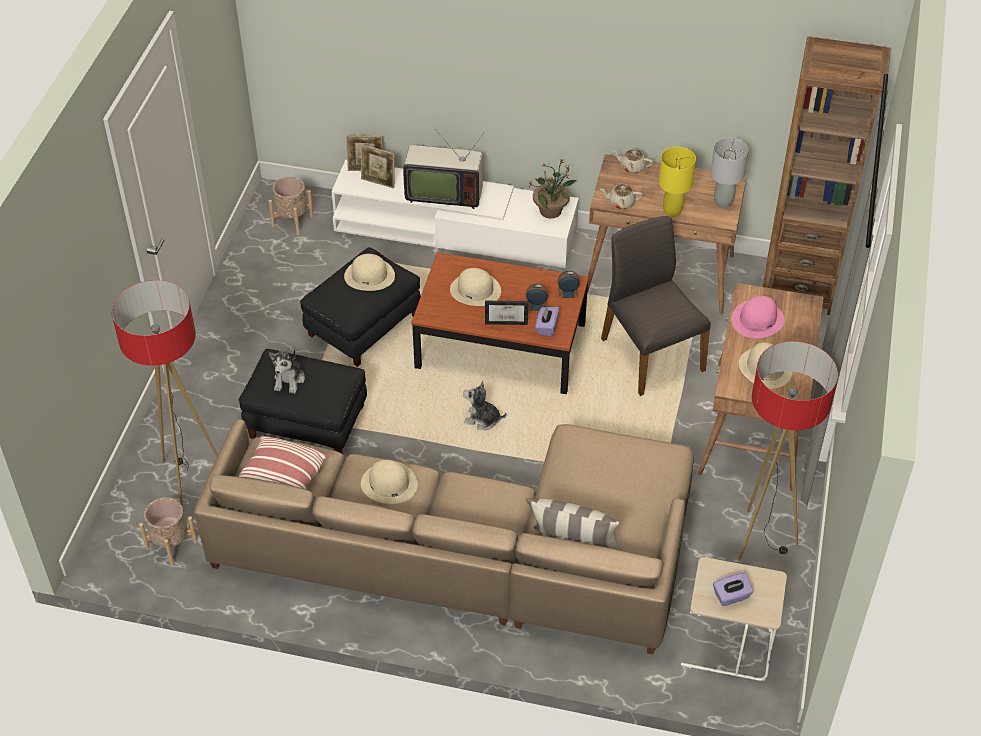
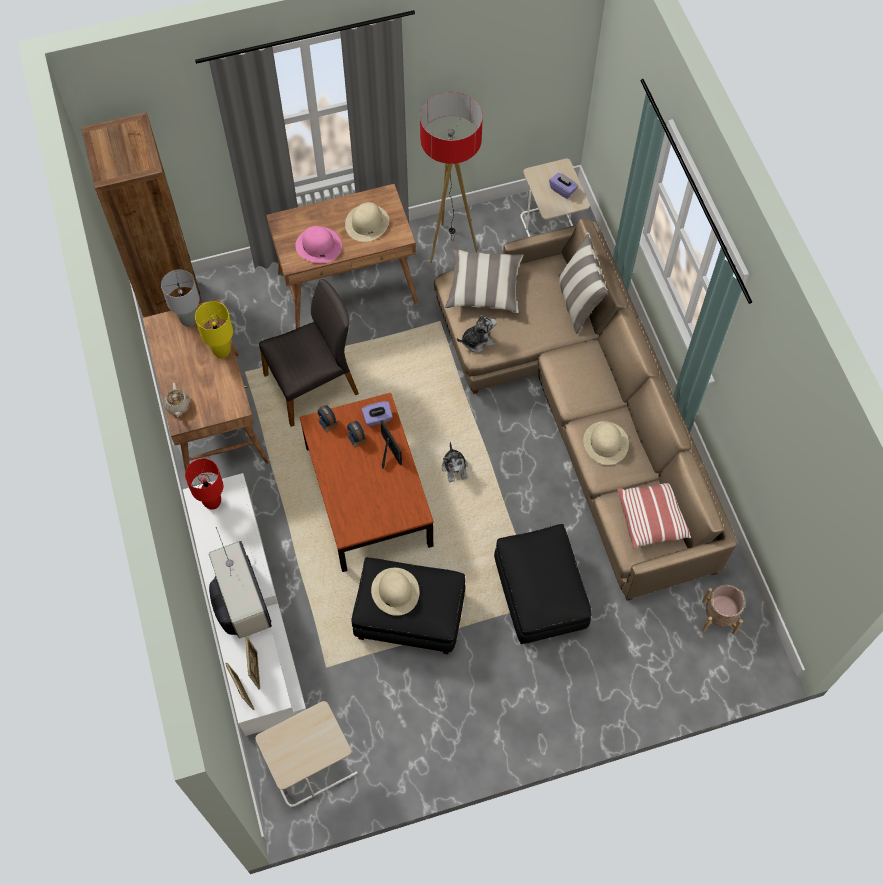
camera: 120 degrees left, 15 degrees up
(189, 477) = (652, 648): floor lamp -> none
(289, 380) = (550, 582): plush toy -> plush toy (477, 340)
(293, 220) = (312, 764): beige planter -> beige side table
(475, 290) = (366, 492): beige hat -> none
(551, 211) = (213, 502): potted plant -> red table lamp
(621, 202) = (232, 394): beige teapot -> none
(646, 475) = (484, 288): none -> pillow
(650, 354) = (313, 385): grey chair -> grey chair turned 150 degrees counterclockwise

